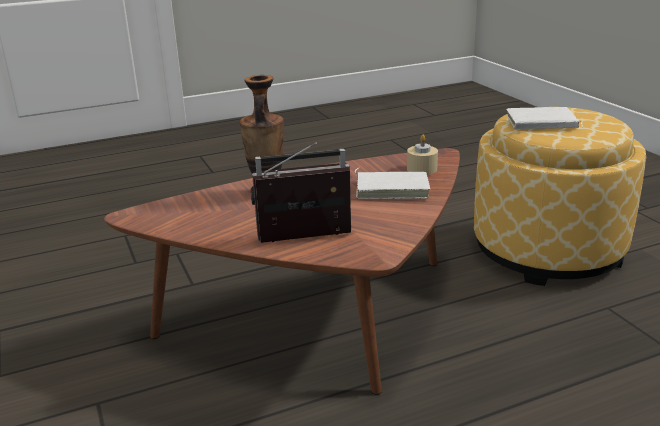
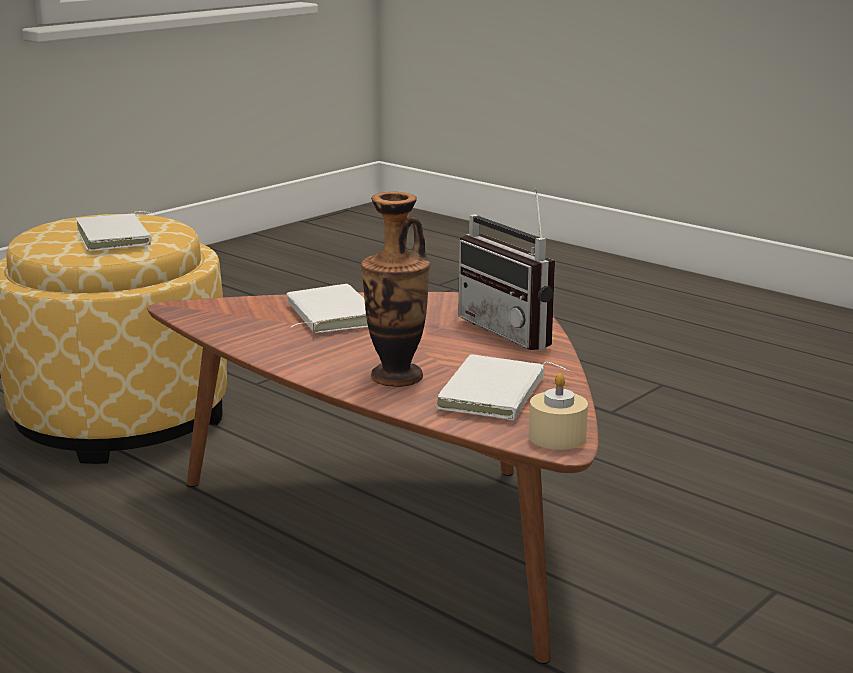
camera: 115 degrees left, 5 degrees down
(209, 212) = (496, 395): none -> white book
(422, 169) = (247, 310): beige candle -> beige candle (557, 437)

